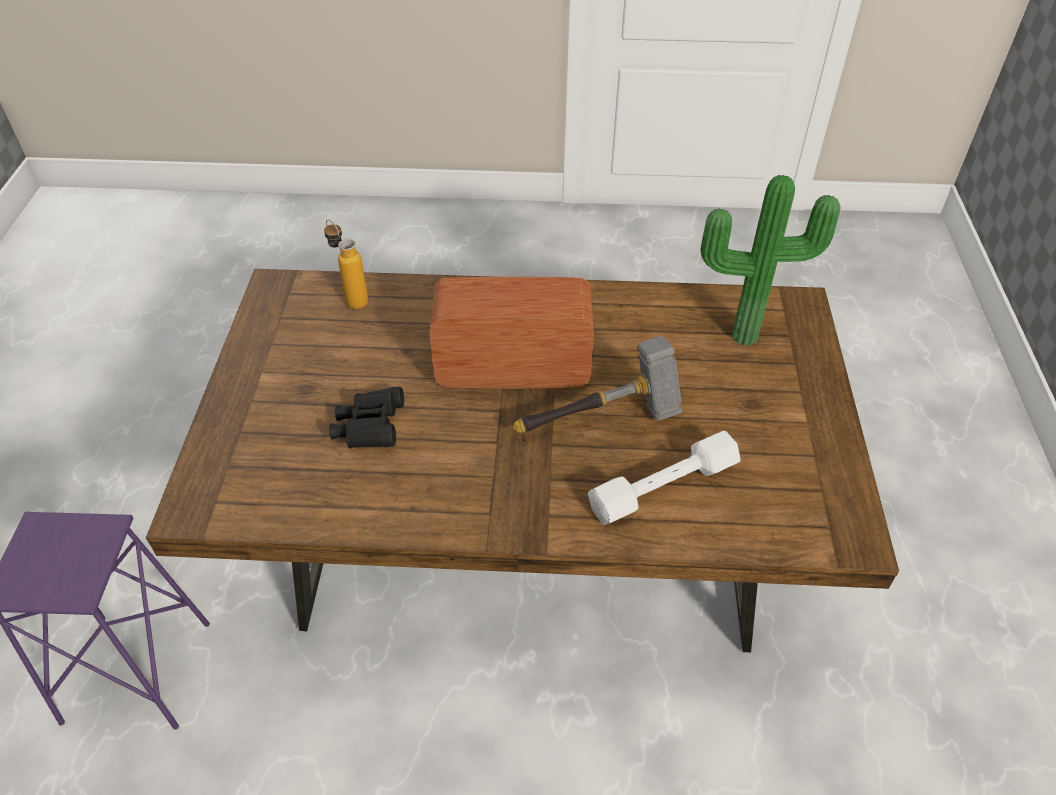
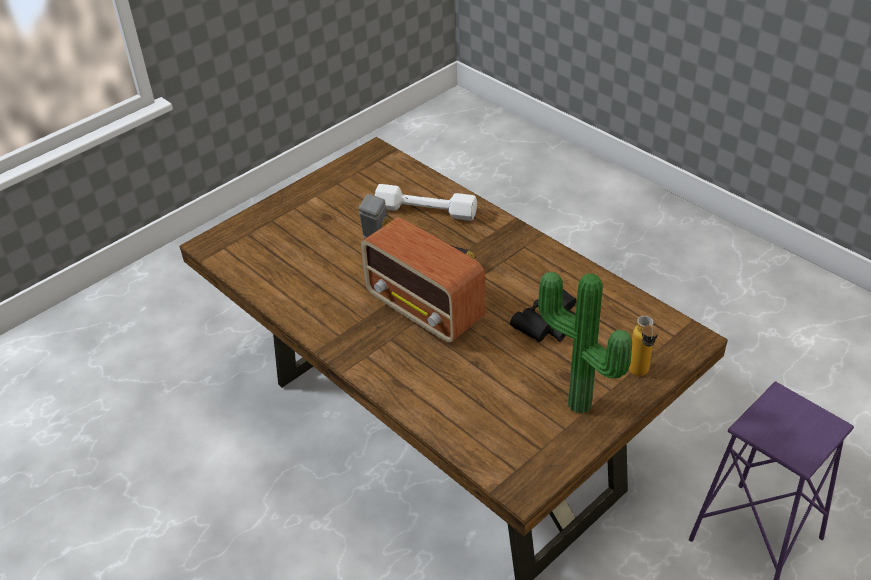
camera: 135 degrees left, 5 degrees down
(351, 298) = (472, 431): bottle -> bottle (640, 376)
(743, 333) = (268, 249): potted plant -> potted plant (577, 407)

